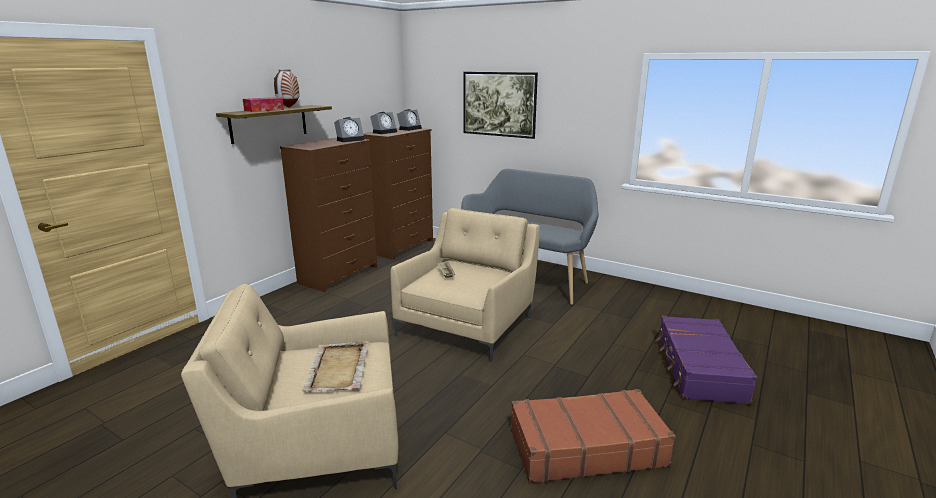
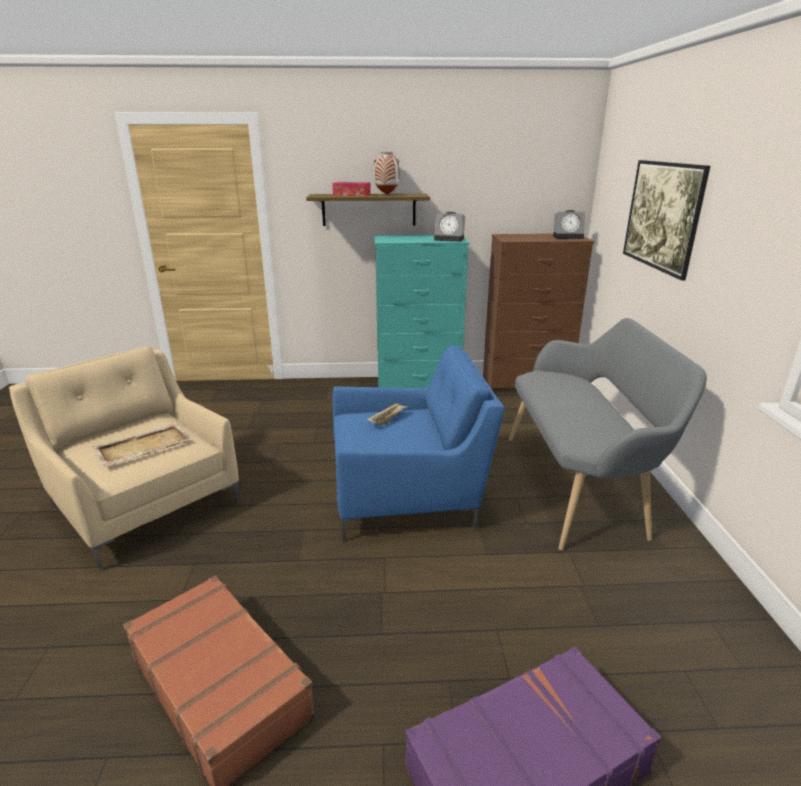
camera: 55 degrees right, 5 degrees up
(339, 275) = (419, 386): brown dresser -> turquoise dresser
(384, 132) = (522, 236): alarm clock -> none
(468, 325) = (408, 493): beige armchair -> blue armchair

